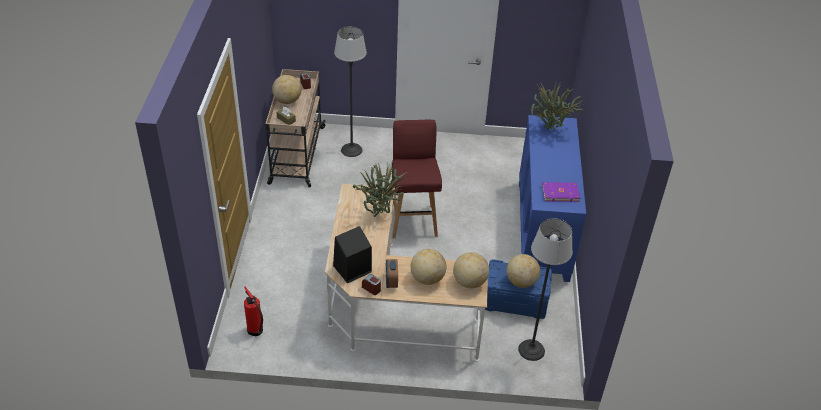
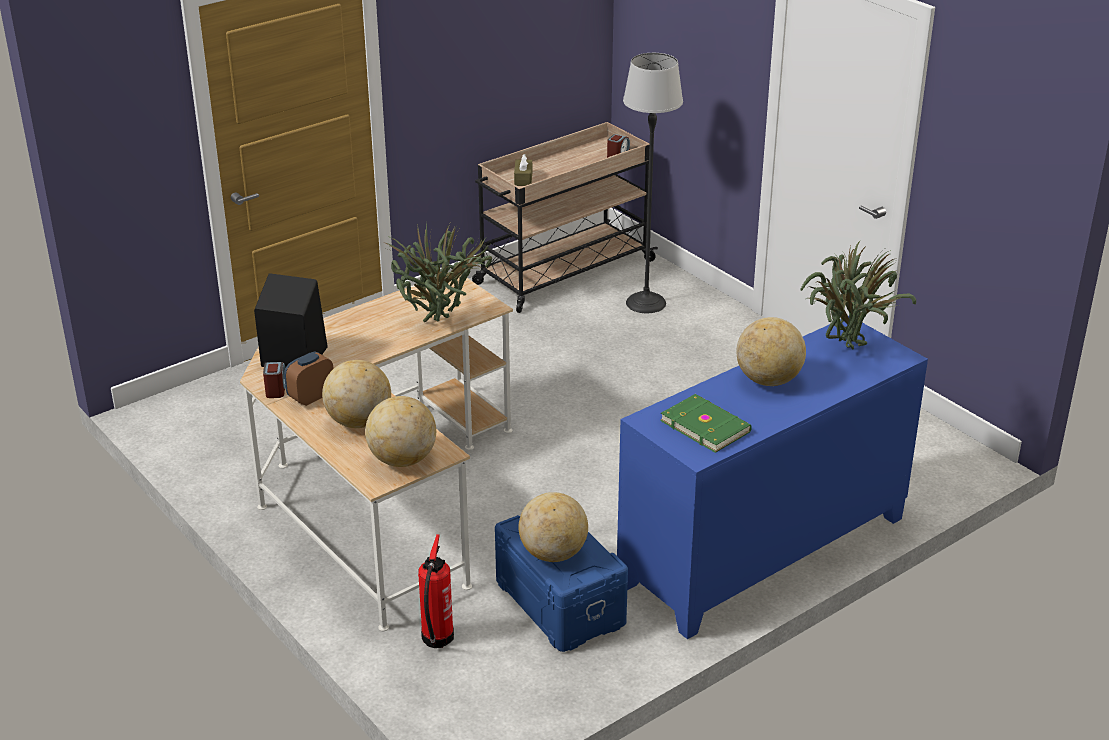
camera: 50 degrees right, 10 degrees down
(256, 331) = (199, 416): fire extinguisher -> fire extinguisher (436, 639)
(287, 101) = (562, 162): globe -> globe (768, 380)
(413, 220) = (588, 423): red stool -> none
(531, 350) = (474, 674): floor lamp -> none
(560, 192) = (706, 425): purple book -> green book

